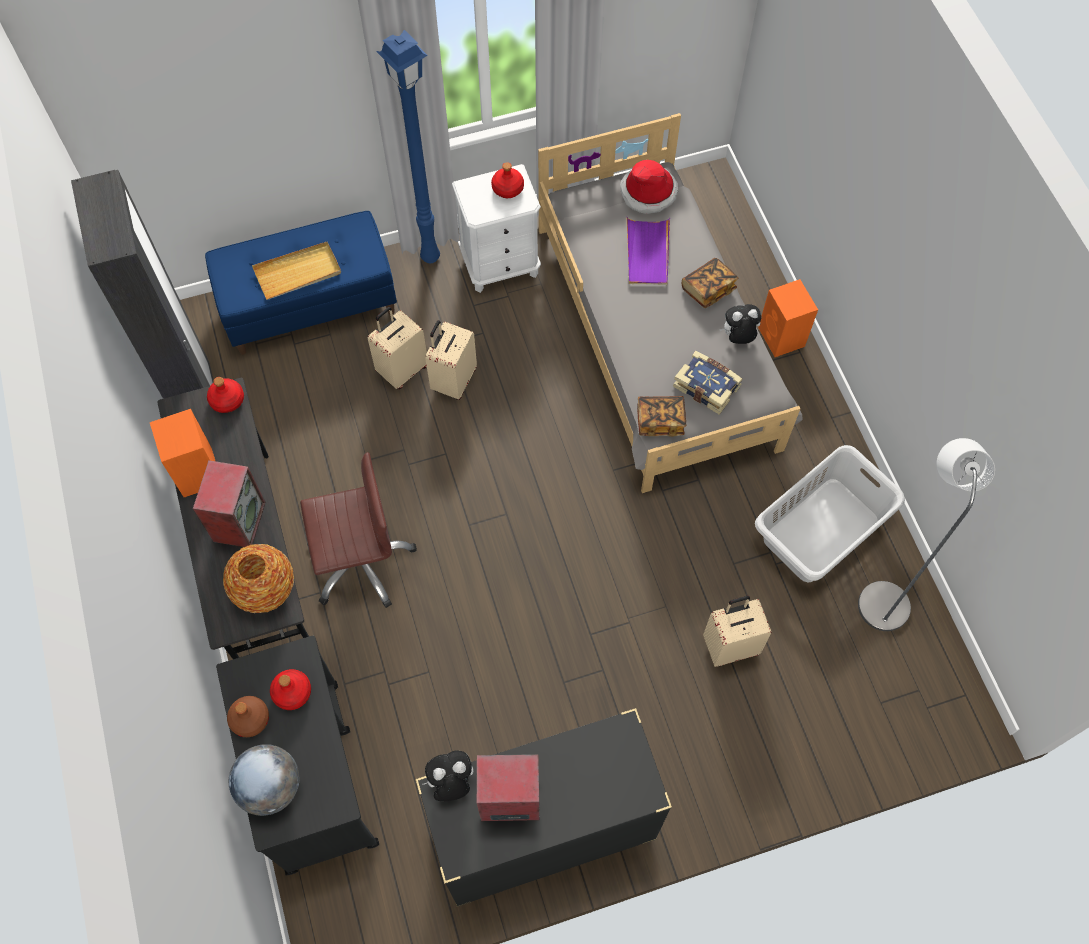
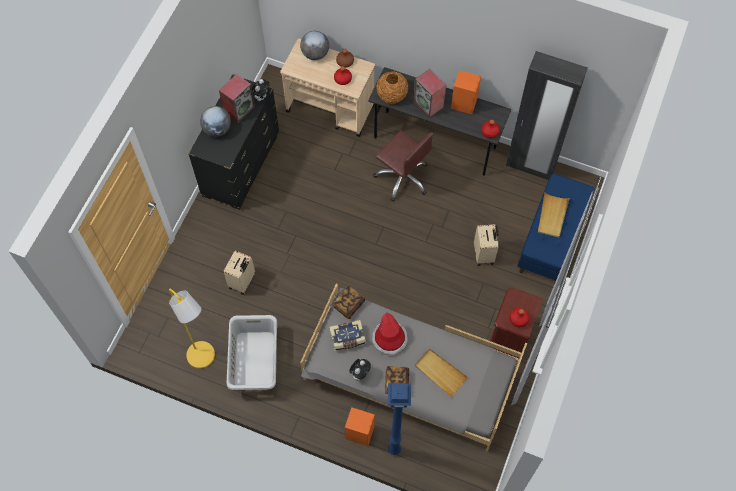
camera: 130 degrees right, 0 degrees up
(313, 774) = (331, 108): black cart -> beige cart
(361, 561) = (403, 177): brown office chair -> brown office chair turned 75 degrees counterclockwise
(432, 257) = (539, 310): blue floor lamp -> blue floor lamp (393, 450)
(453, 380) = (460, 270): beige suitcase -> none
(500, 265) = (509, 337): white nightstand -> brown nightstand
(581, 800) = (217, 129): none -> globe
(647, 253) = (440, 372): purple tray -> beige tray
(648, 192) = (476, 404): hat -> hat (389, 339)
(883, 596) = (204, 359): grey floor lamp -> yellow floor lamp

